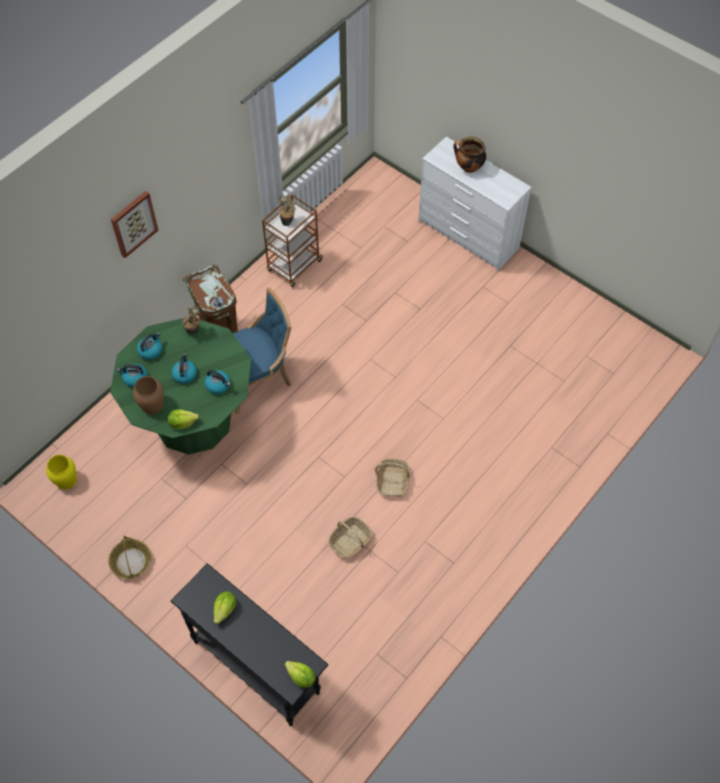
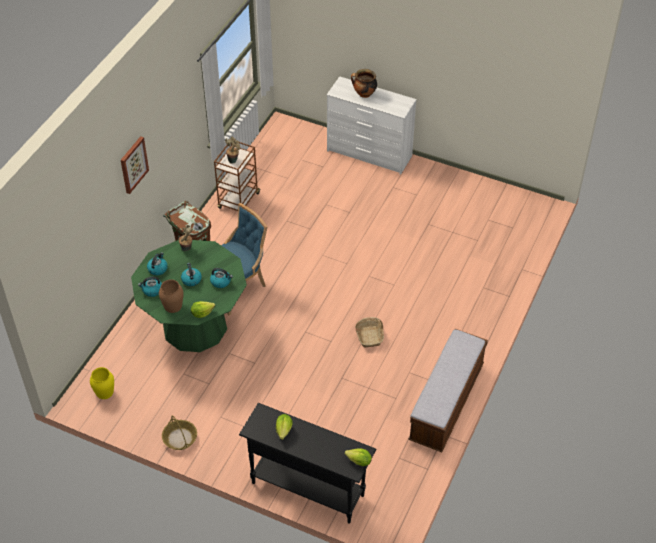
camera: 15 degrees left, 10 degrees down
(350, 541) = (351, 385): basket -> none
(457, 594) = (446, 403): none -> bench

